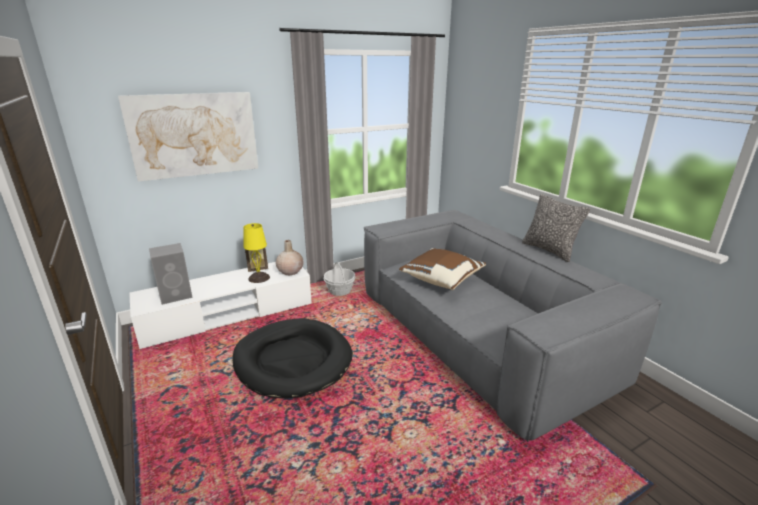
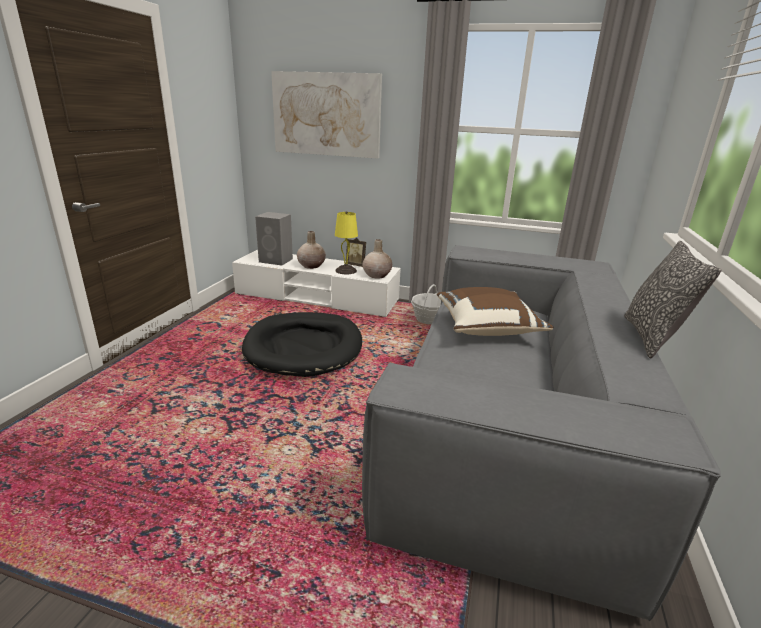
camera: 45 degrees right, 0 degrees up
(221, 286) = (311, 266): none -> beige vase

